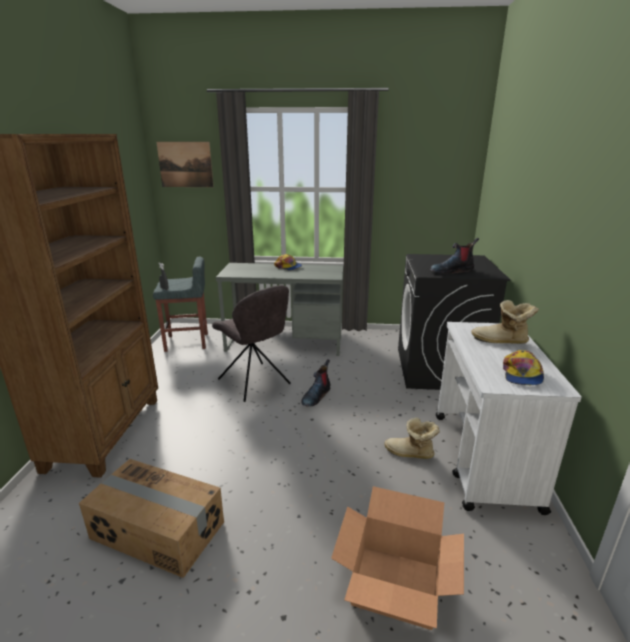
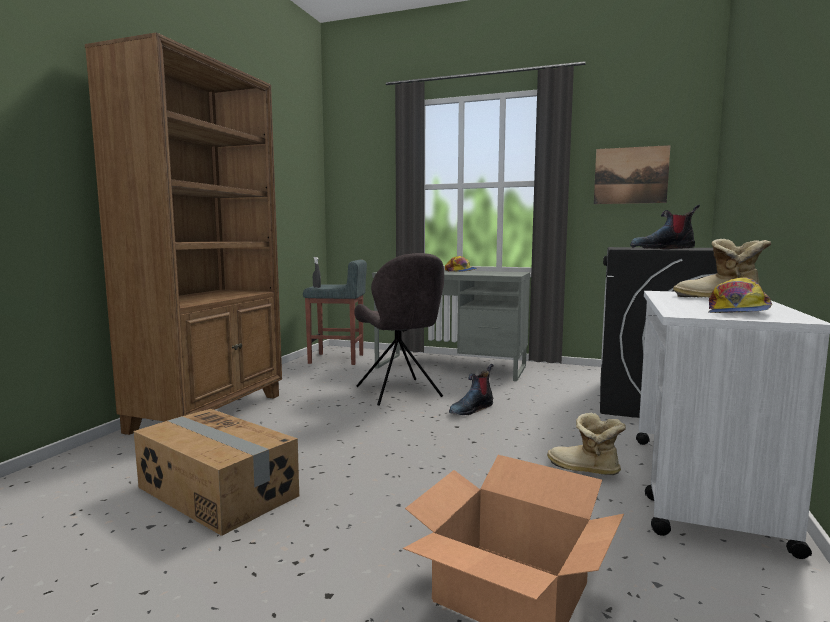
camera: 15 degrees right, 15 degrees down
(185, 164) = (359, 164): picture -> picture (630, 175)

